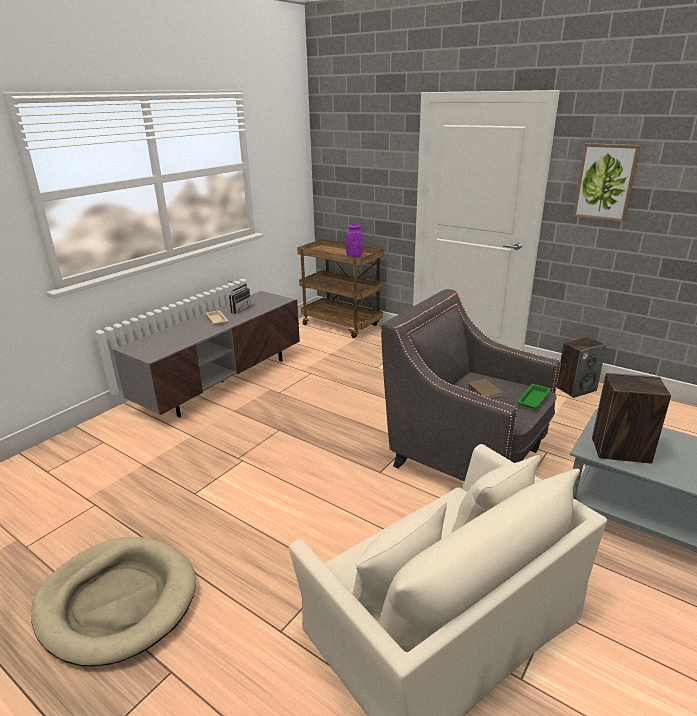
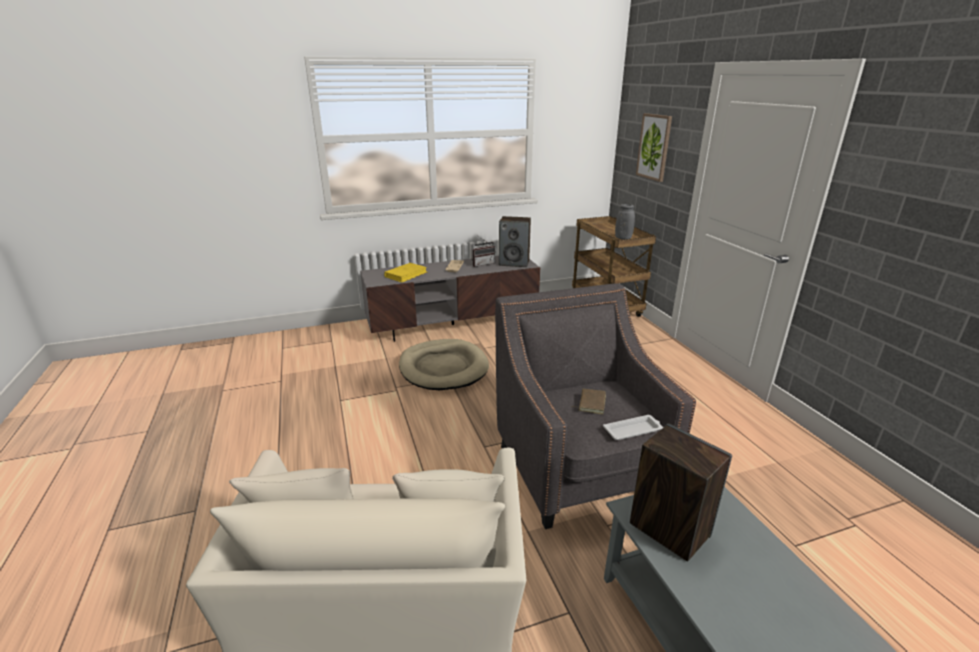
camera: 35 degrees right, 0 degrees up
(117, 601) = (222, 449): beige dog bed -> beige dog bed (443, 368)
(175, 339) = (406, 274): none -> yellow book
(354, 256) = (623, 238): purple vase -> grey vase
(534, 398) = (633, 430): green tray -> white tray
(576, 389) = (802, 458): speaker -> speaker (514, 263)
(605, 182) = (903, 190): picture -> picture (654, 147)

